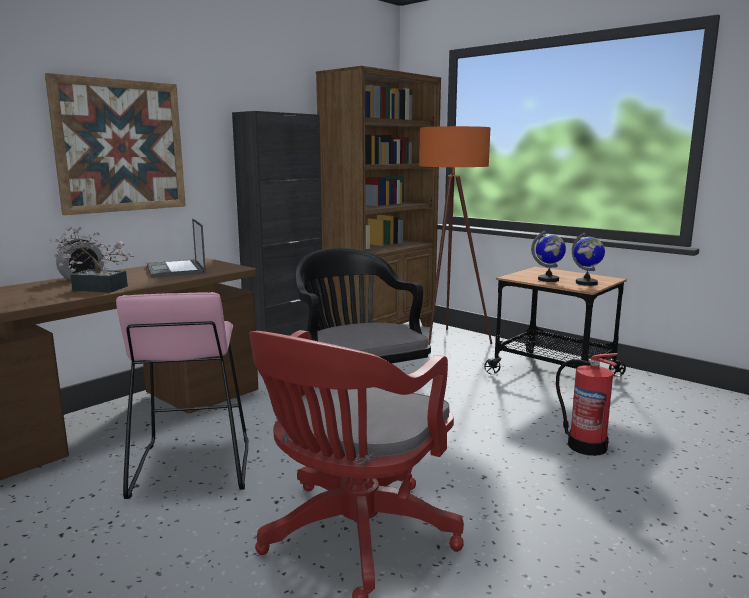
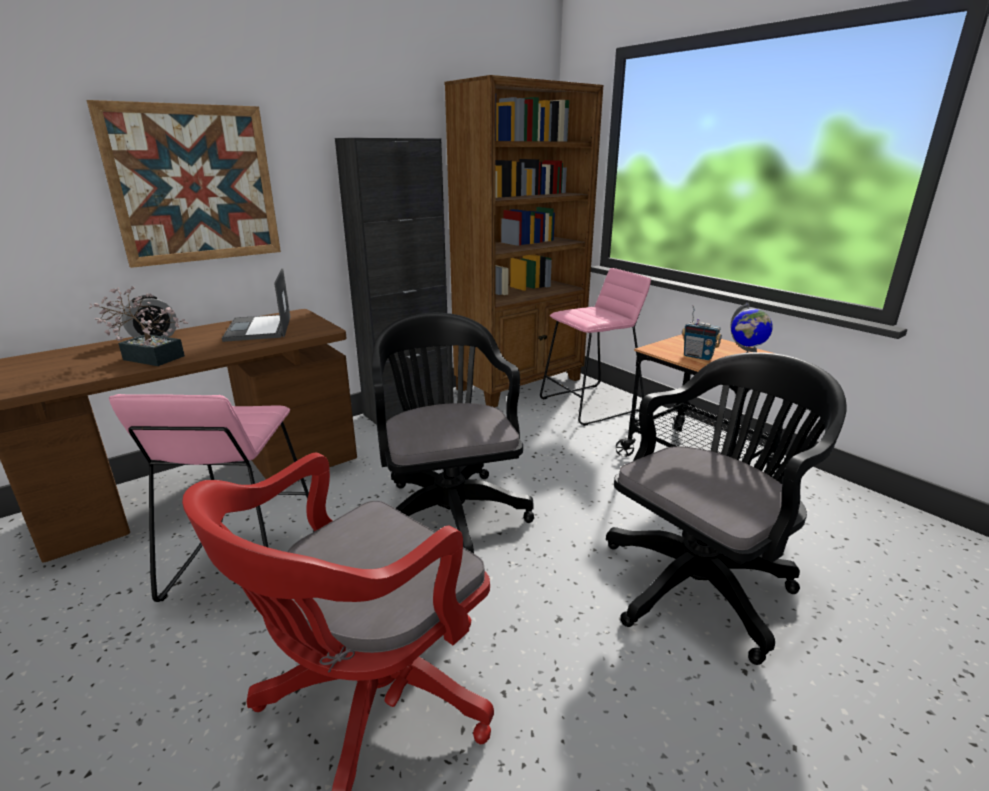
camera: 10 degrees right, 10 degrees up
(449, 342) = (591, 404): orange floor lamp -> pink stool
(548, 279) = (698, 356): globe -> radio
(585, 445) = (702, 582): fire extinguisher -> black office chair

